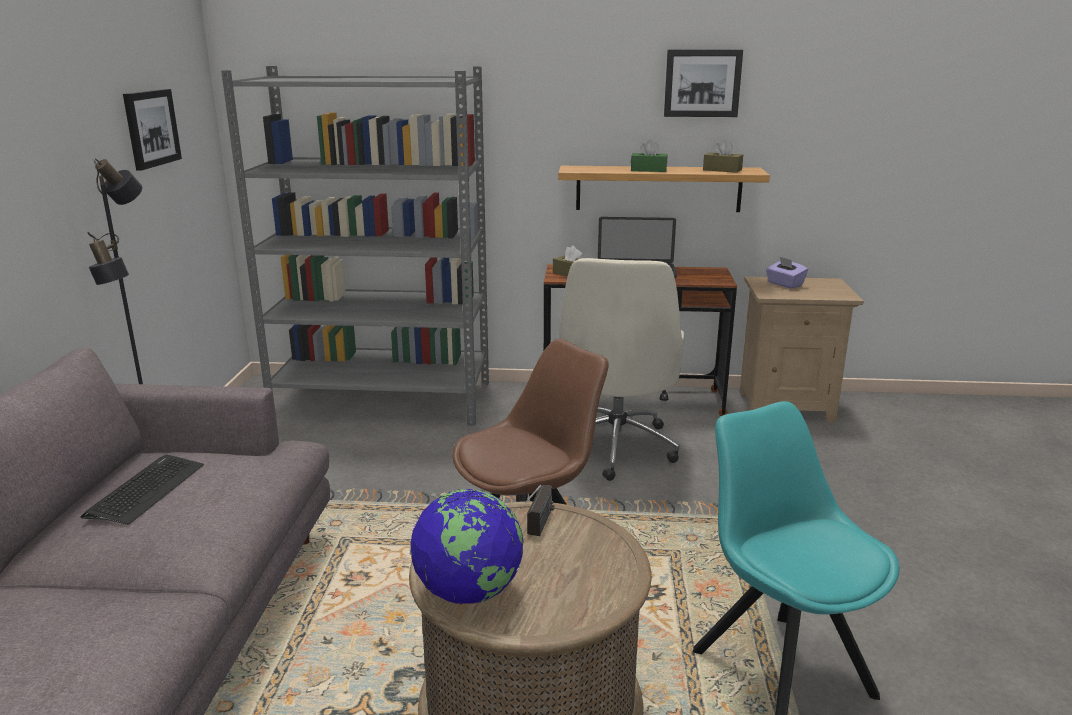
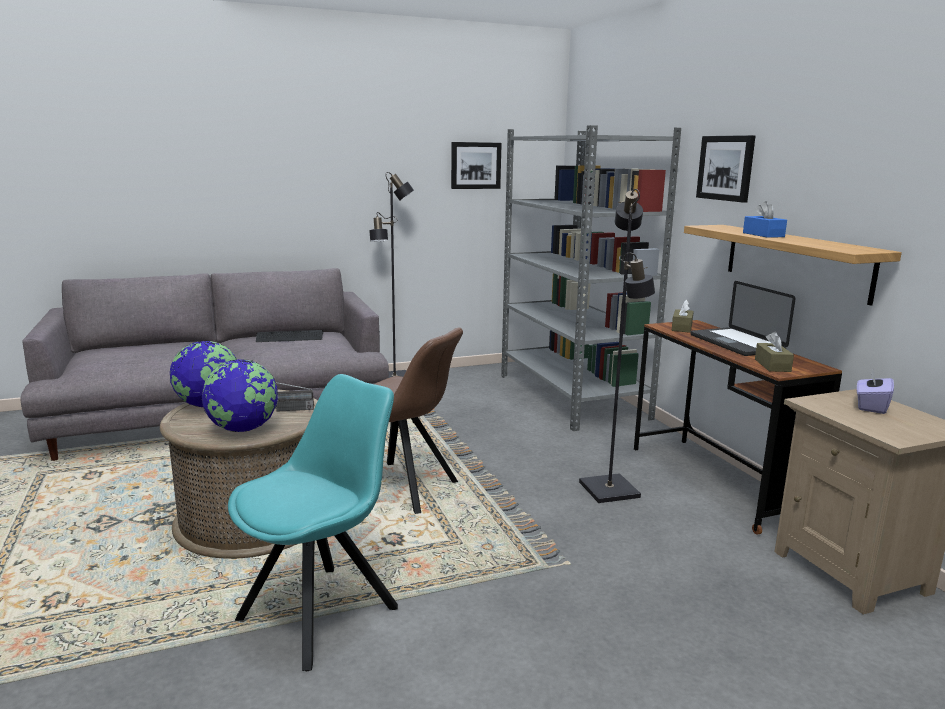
camera: 65 degrees right, 5 degrees down
(595, 568) = (243, 429): none -> globe
(616, 448) = (609, 490): beige office chair -> black floor lamp
(648, 170) = (763, 235): green tissue box -> blue tissue box
(702, 83) = (849, 142): picture -> picture (726, 168)
(722, 170) = (834, 245): brown tissue box -> brown tissue box (772, 365)

